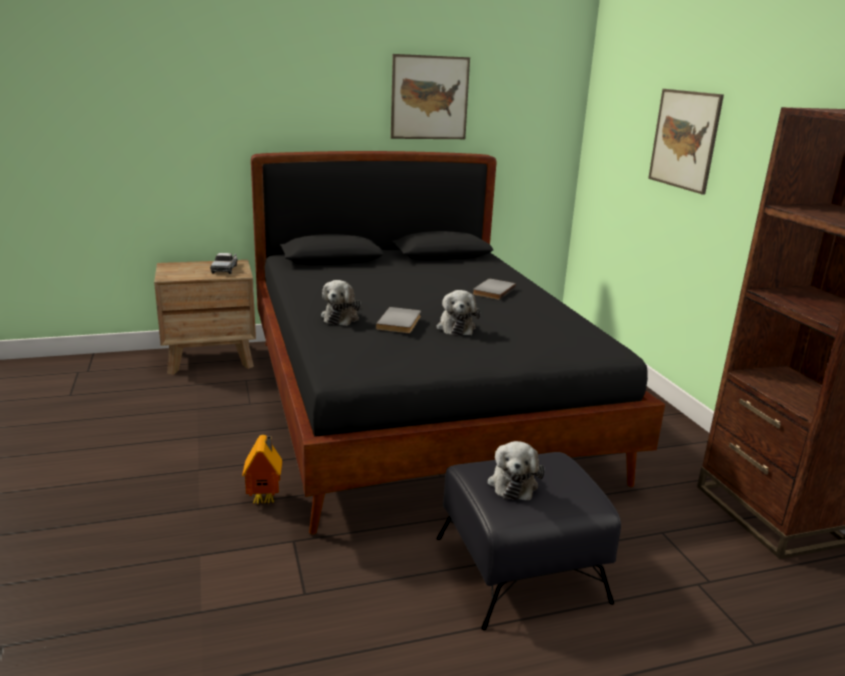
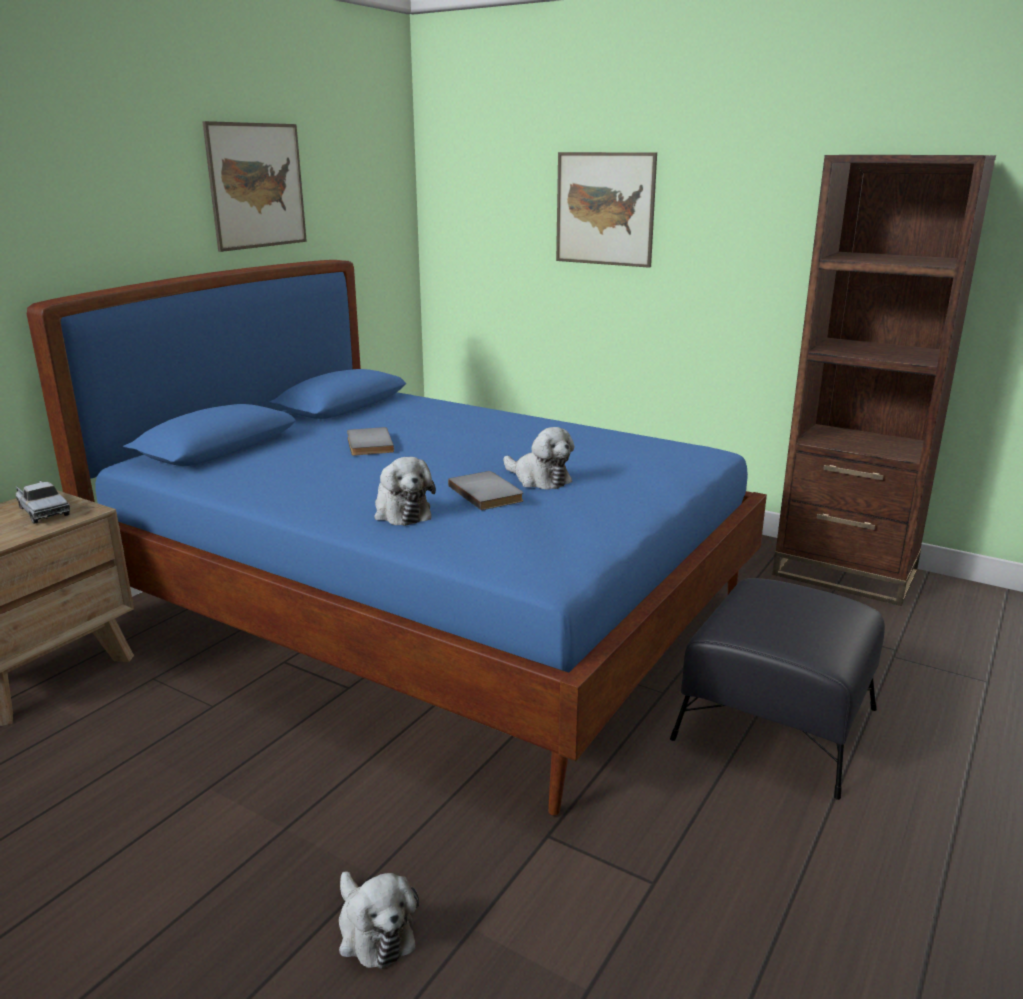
camera: 40 degrees left, 0 degrees up
(266, 498) = (436, 809): toy house -> none
(418, 405) = (429, 610): black bed -> blue bed
(492, 291) = (487, 429): grey book -> grey book (367, 444)
(513, 483) = (784, 624): plush toy -> plush toy (373, 930)

